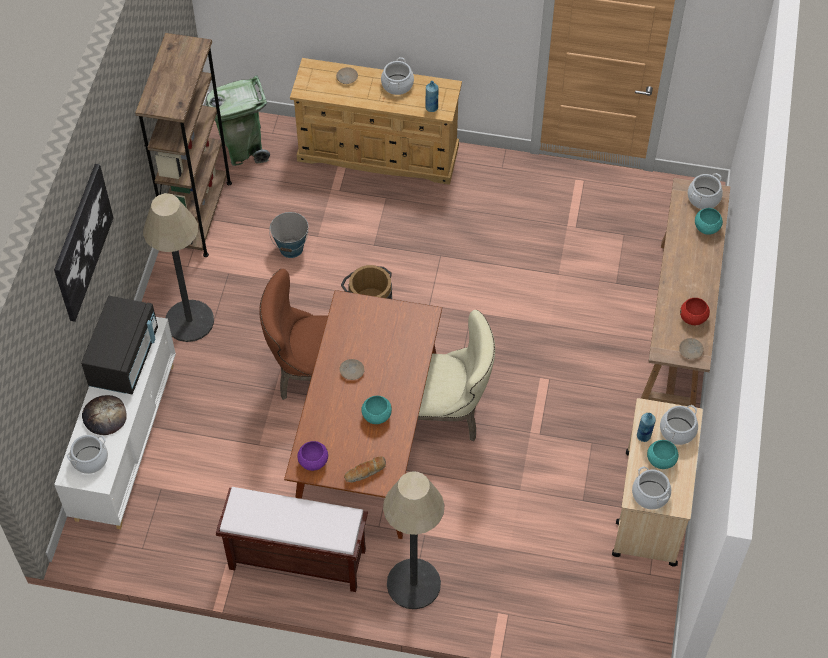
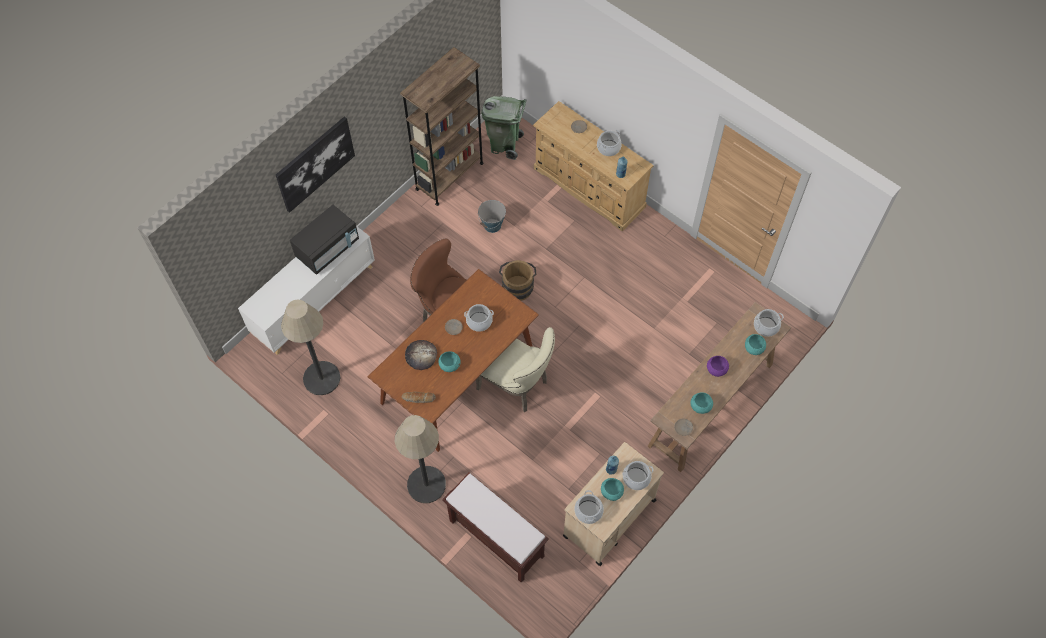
camera: 30 degrees right, 5 degrees up
(90, 459) = (267, 303): cooking pot -> cooking pot (479, 321)
(105, 416) = (293, 280): bread -> bread (421, 355)
(189, 321) = (400, 242): floor lamp -> floor lamp (321, 378)
(296, 560) = (366, 430): brown bench -> brown bench (495, 538)
(313, 461) = (391, 374): purple bowl -> purple bowl (716, 369)
(693, 318) = (700, 407): red bowl -> turquoise bowl

